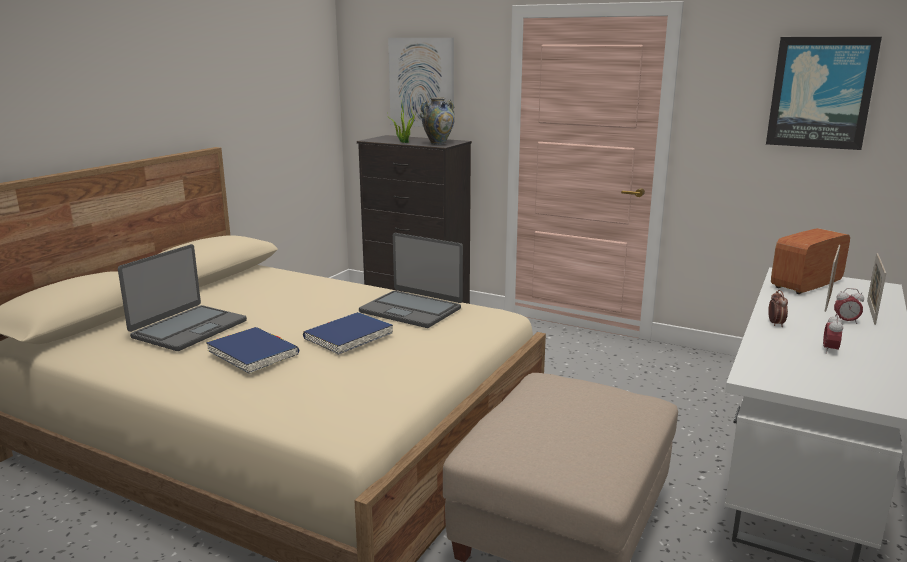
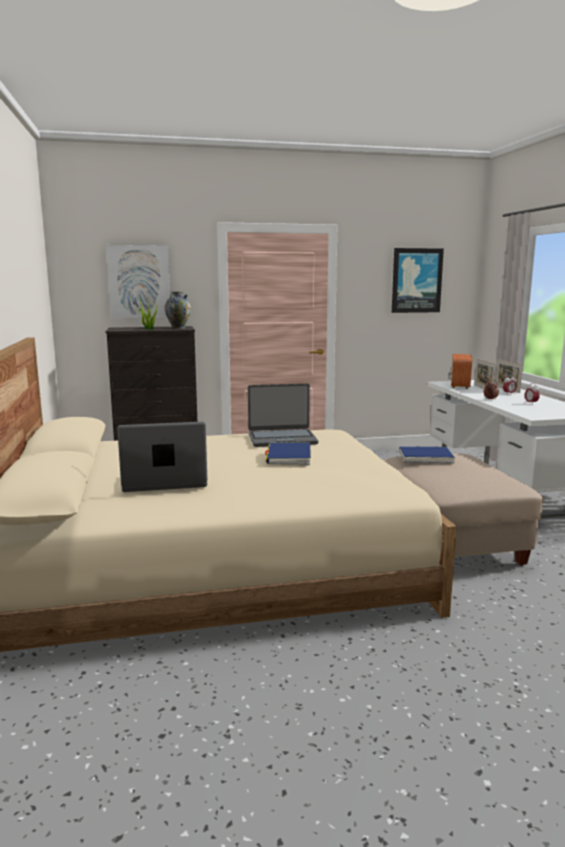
camera: 40 degrees left, 5 degrees down
(188, 329) = (165, 481): laptop -> laptop turned 90 degrees counterclockwise
(253, 353) = (260, 477): blue book -> blue book (425, 457)

